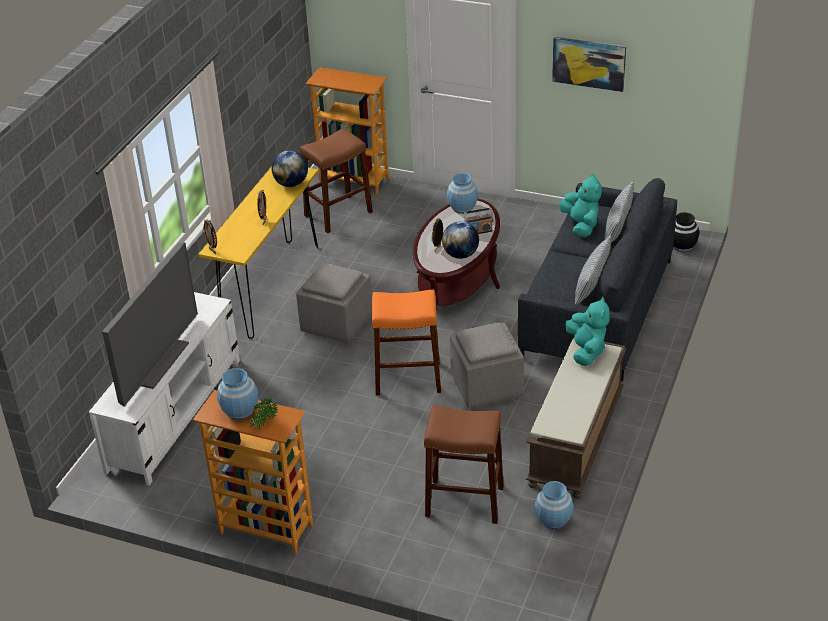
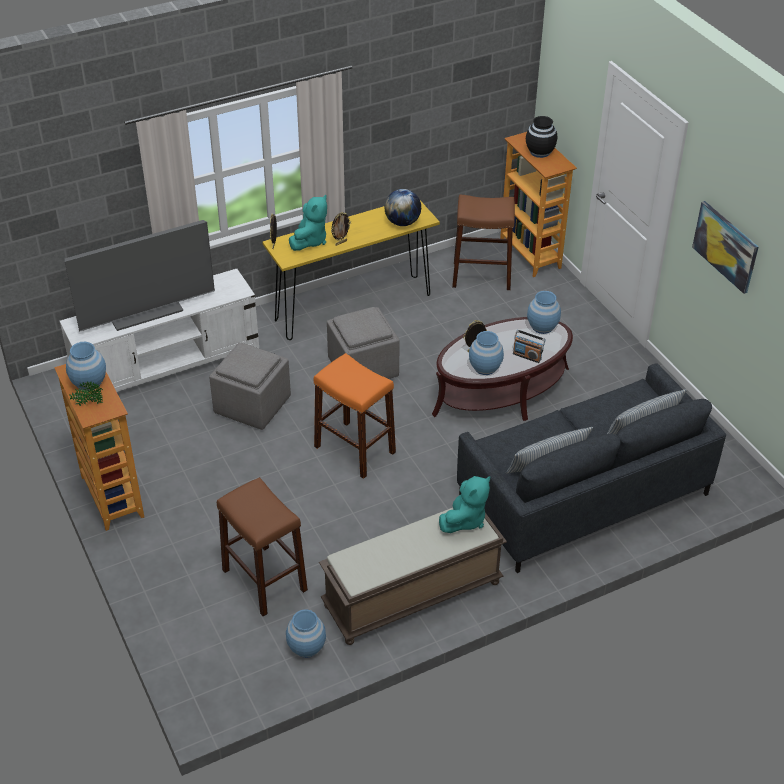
camera: 40 degrees right, 5 degrees up
(461, 255) = (485, 367): globe -> blue vase
(485, 385) = (404, 497): grey ottoman -> grey ottoman (252, 405)
(581, 225) = (613, 404): turquoise plush toy -> turquoise plush toy (310, 241)
(682, 246) = (739, 487): black vase -> black vase (539, 152)

